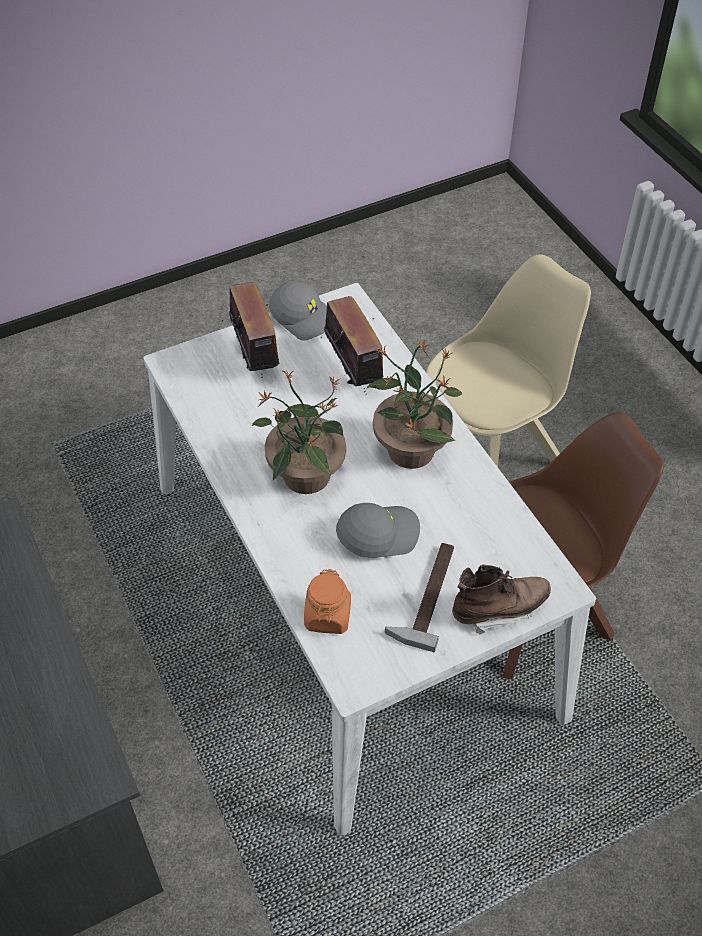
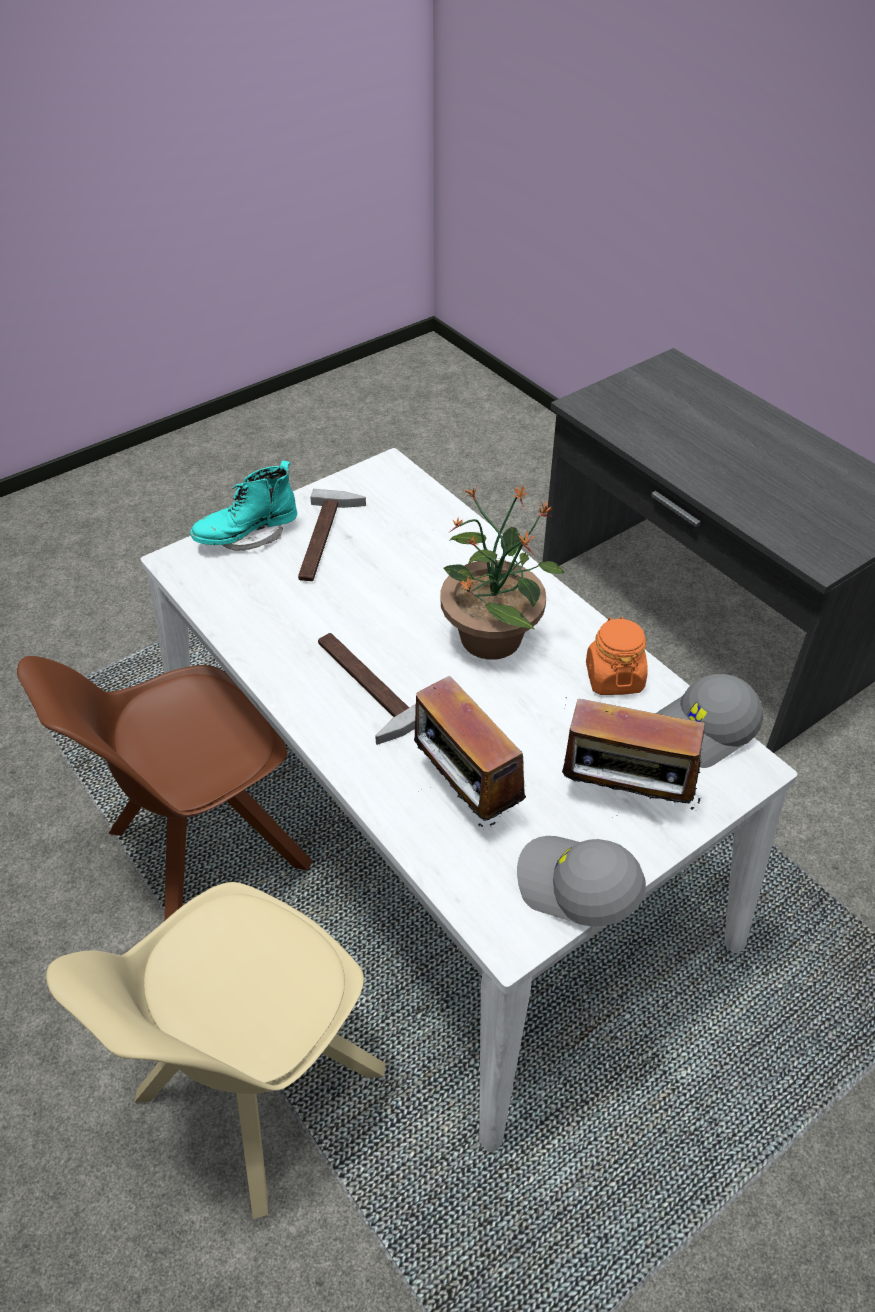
camera: 170 degrees right, 5 degrees down
(256, 357) = (625, 796): radio -> radio turned 45 degrees counterclockwise
(328, 616) = (426, 510): orange jar -> orange jar (614, 677)
(378, 533) = (388, 587): grey cap -> grey cap (705, 730)
(411, 449) = (361, 687): potted plant -> hammer
(499, 609) = (247, 536): brown boot -> turquoise boot

